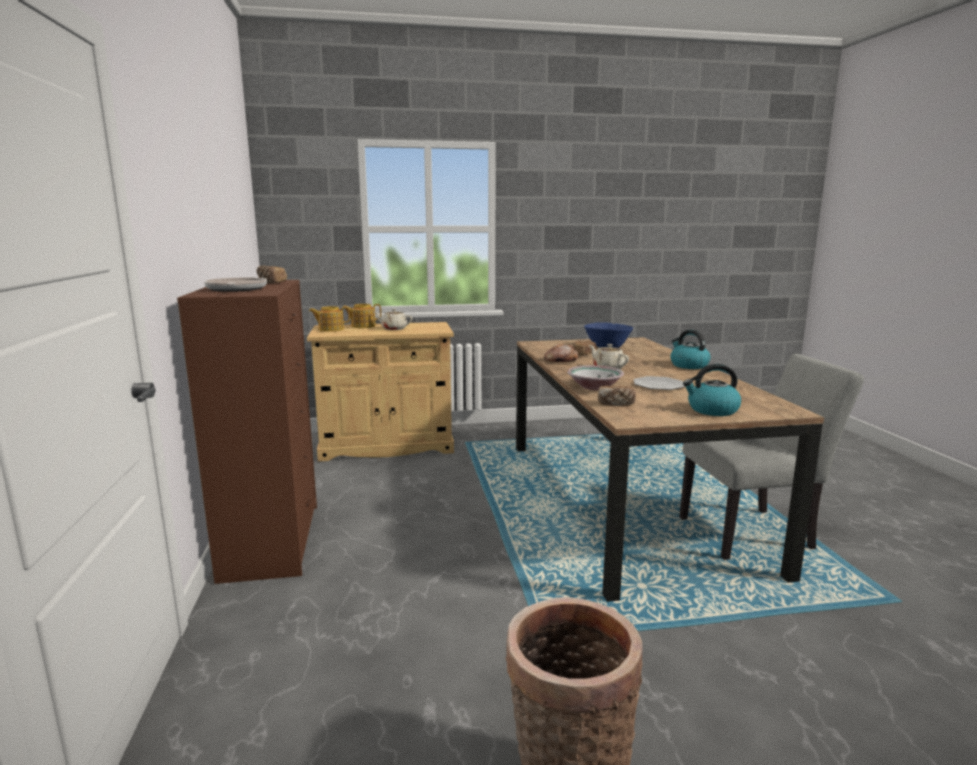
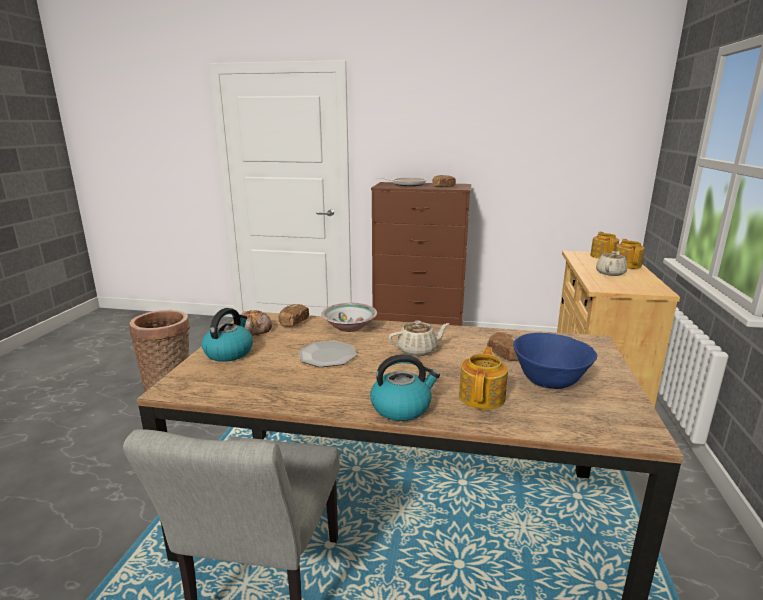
camera: 110 degrees right, 5 degrees up
(560, 360) = (472, 336): bread -> bread (255, 329)
(647, 355) = (482, 397): none -> teapot

